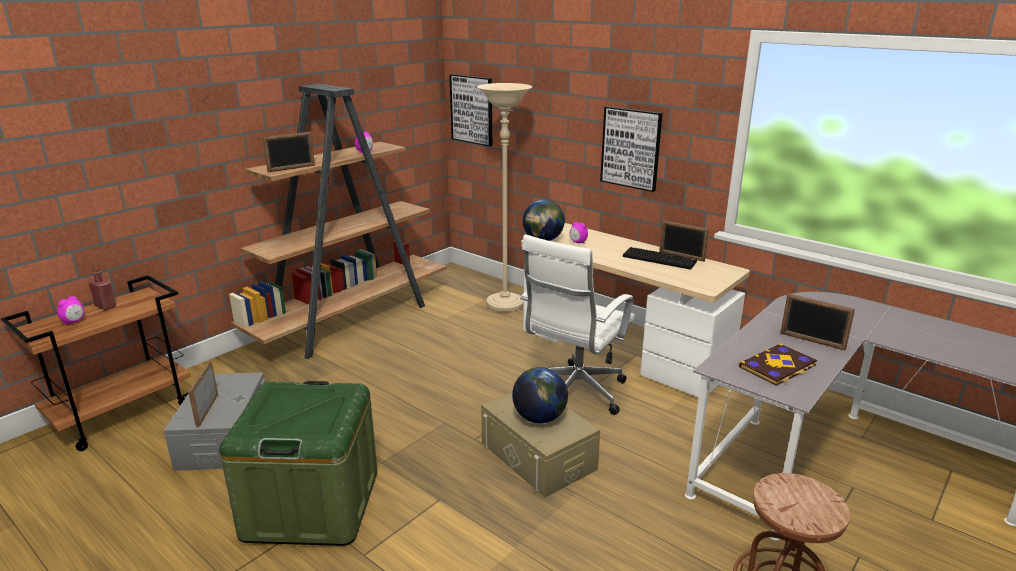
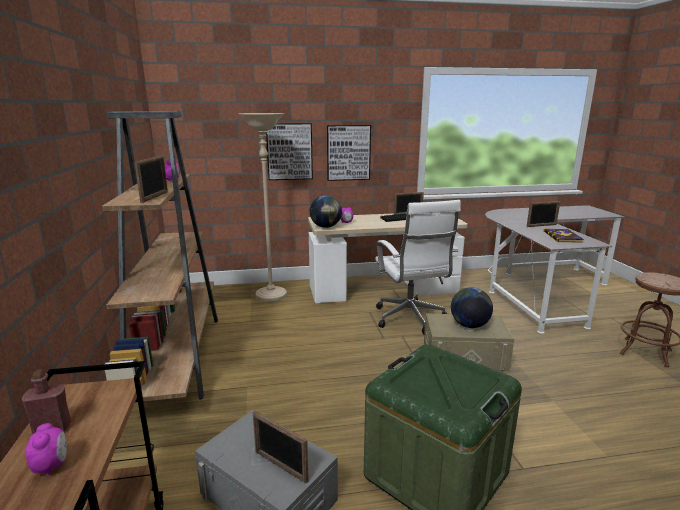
camera: 50 degrees left, 5 degrees down
(472, 109) = (190, 144): picture -> picture (289, 151)

